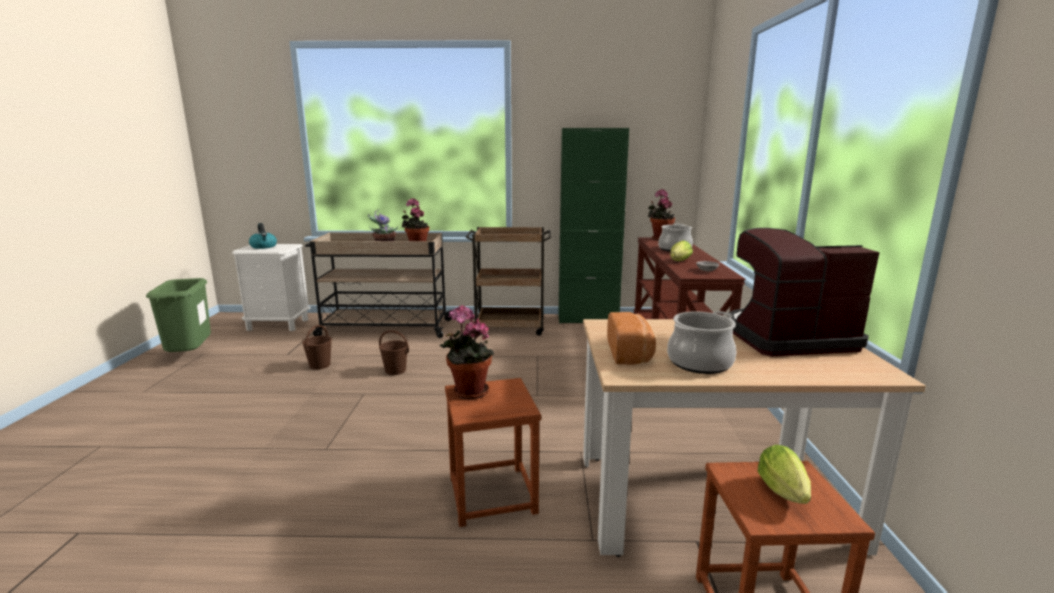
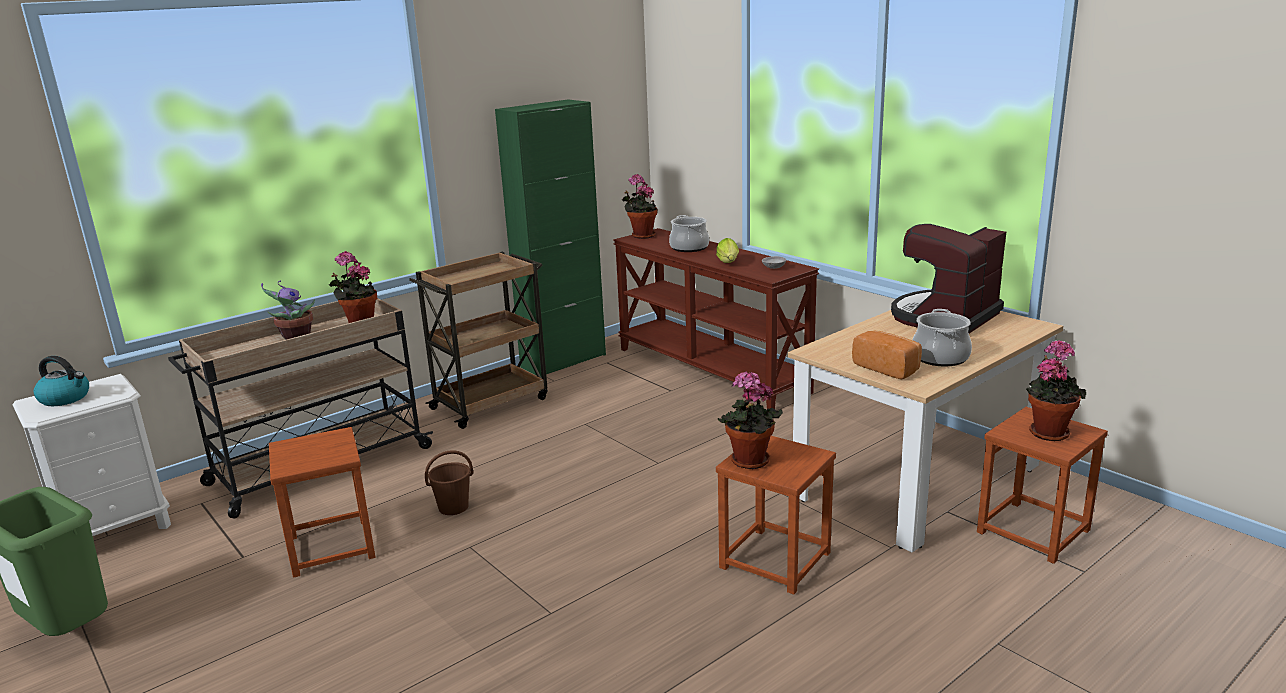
camera: 40 degrees left, 5 degrees up
(319, 365) = (332, 547): brown bucket -> brown stool
(784, 495) = (1048, 431): lettuce -> potted plant

